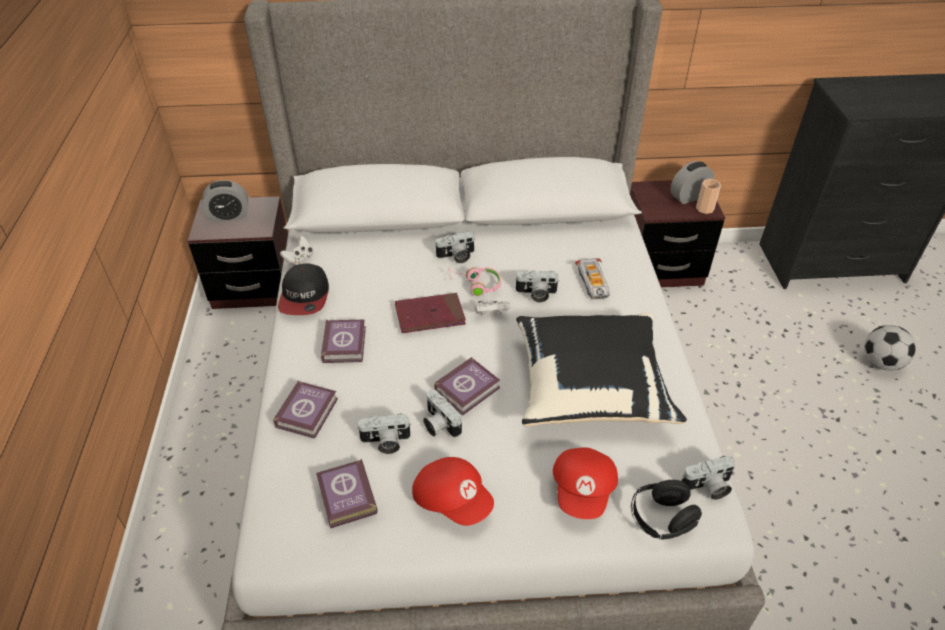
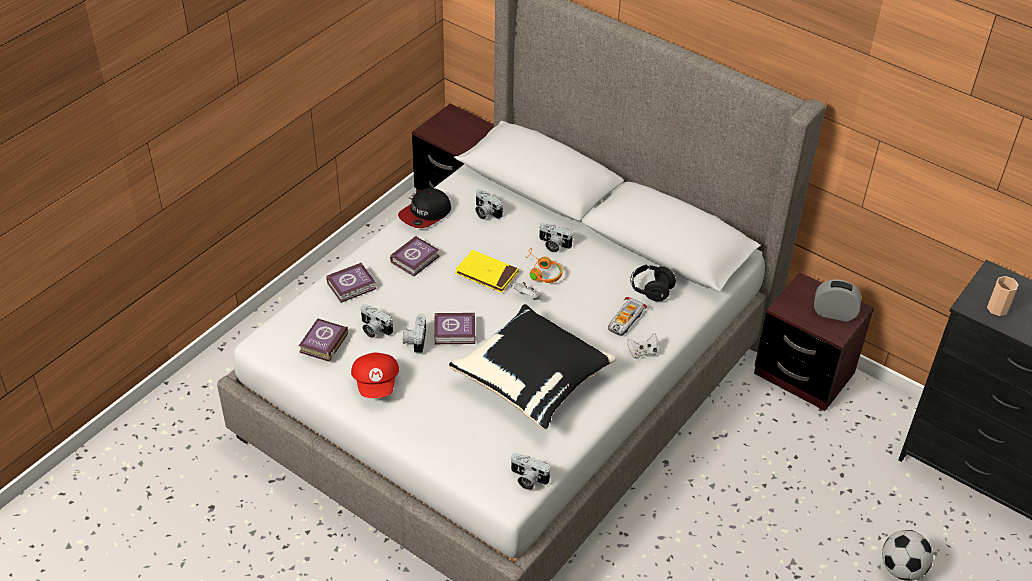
camera: 40 degrees right, 0 degrees up
(229, 216) = (456, 127): alarm clock -> none
(299, 259) = (448, 186): white game controller -> white game controller (642, 352)
(430, 315) = (486, 273): red book -> yellow book
(476, 285) = (542, 272): pink headphones -> orange headphones
(536, 294) = (575, 303): camera -> camera (485, 212)
(583, 490) = (453, 429): red cap -> none
(661, 519) = (477, 473): black headphones -> black headphones (651, 290)
(705, 208) = (834, 330): cup -> cup (997, 308)

